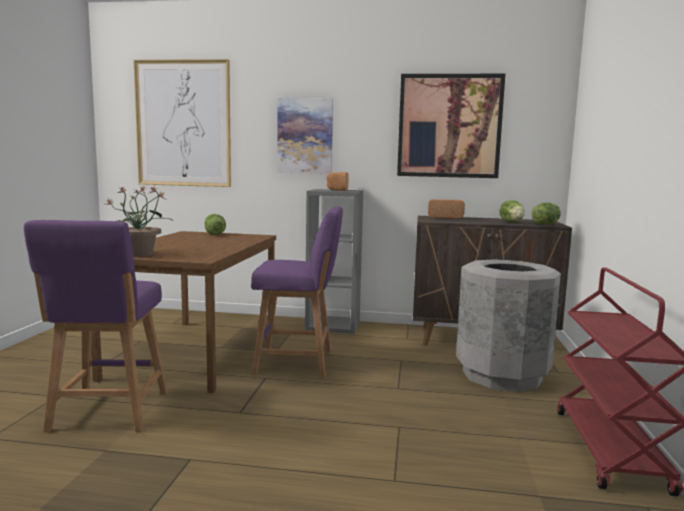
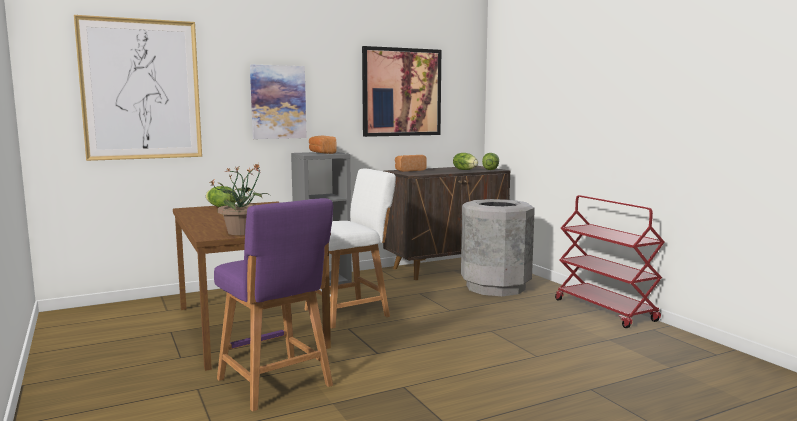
camera: 35 degrees left, 0 degrees up
(298, 362) = (350, 312): purple stool -> white stool

